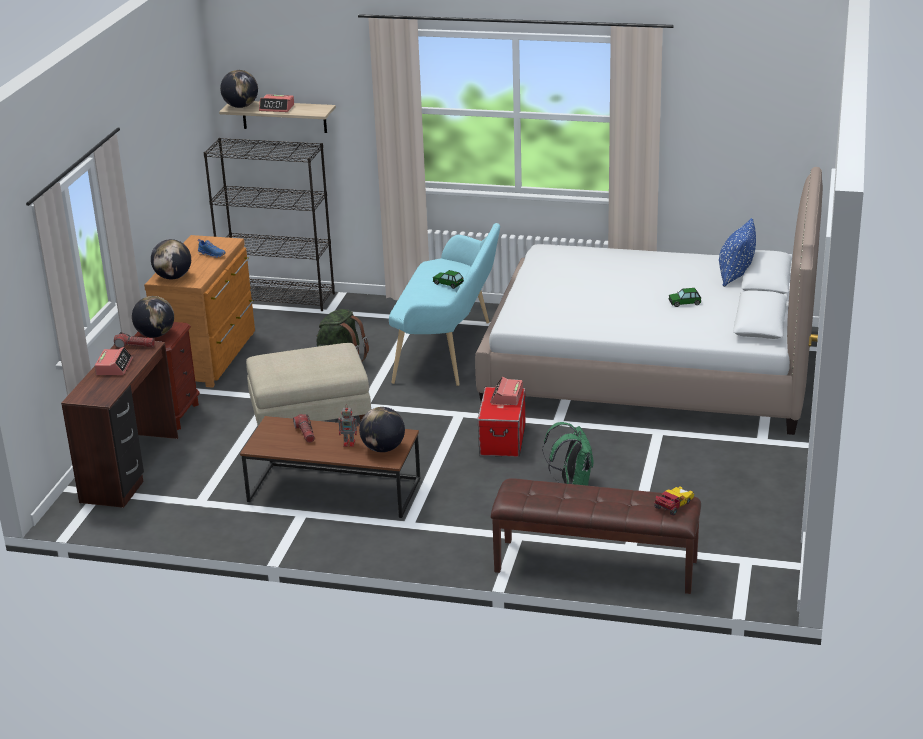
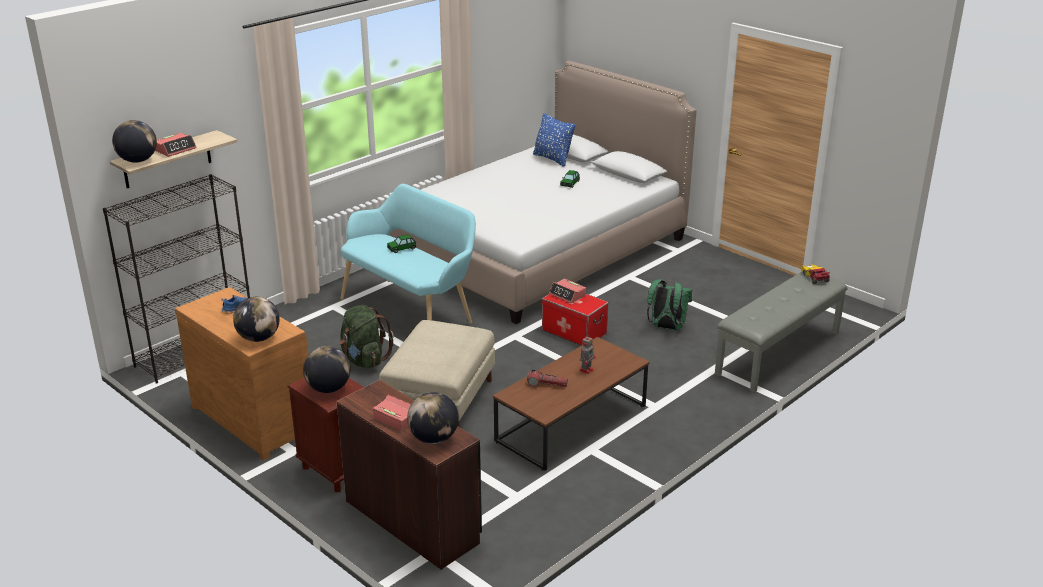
camera: 60 degrees left, 0 degrees up
(135, 346) = (367, 396): flashlight -> none
(383, 448) = (611, 358): globe -> globe (433, 438)
(595, 566) = (779, 353): brown bench -> grey bench

